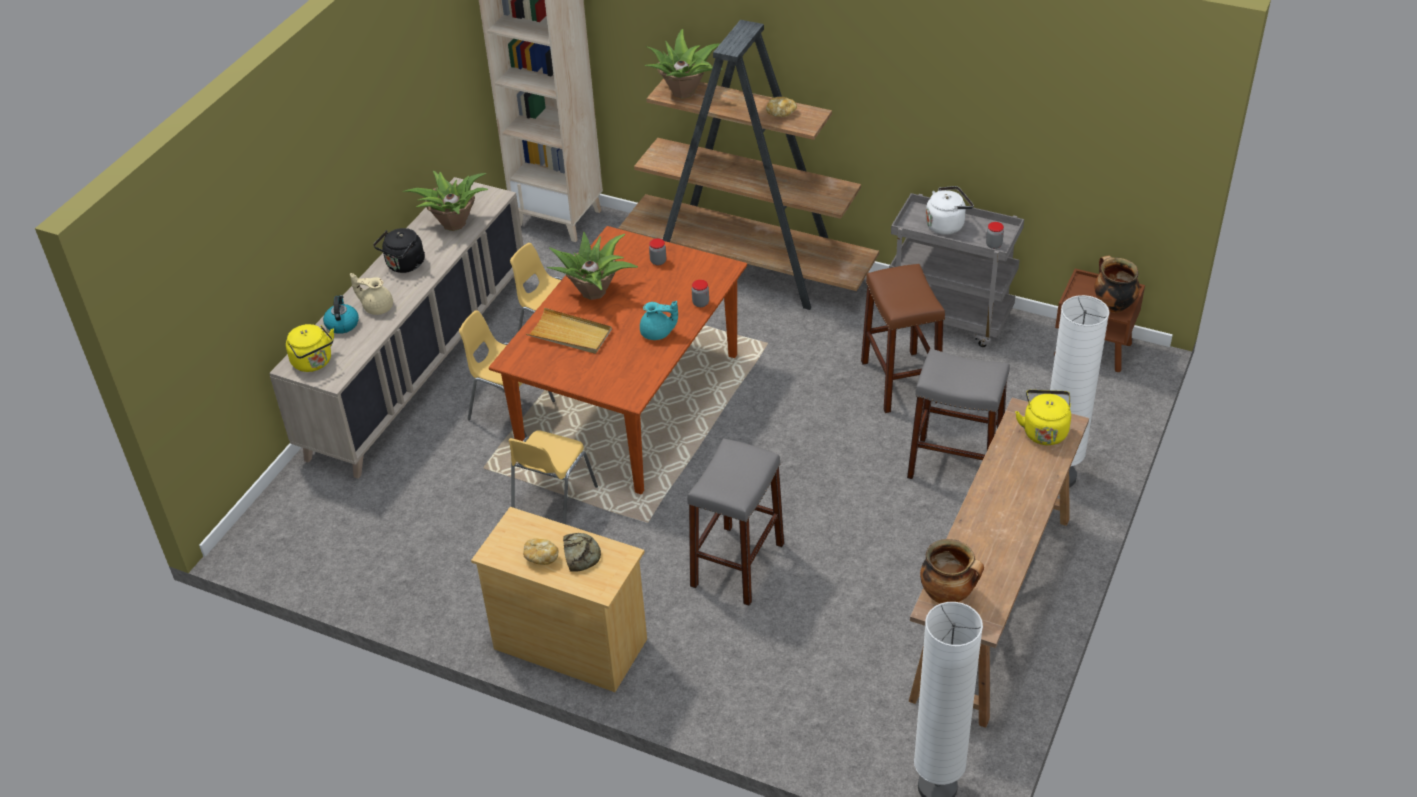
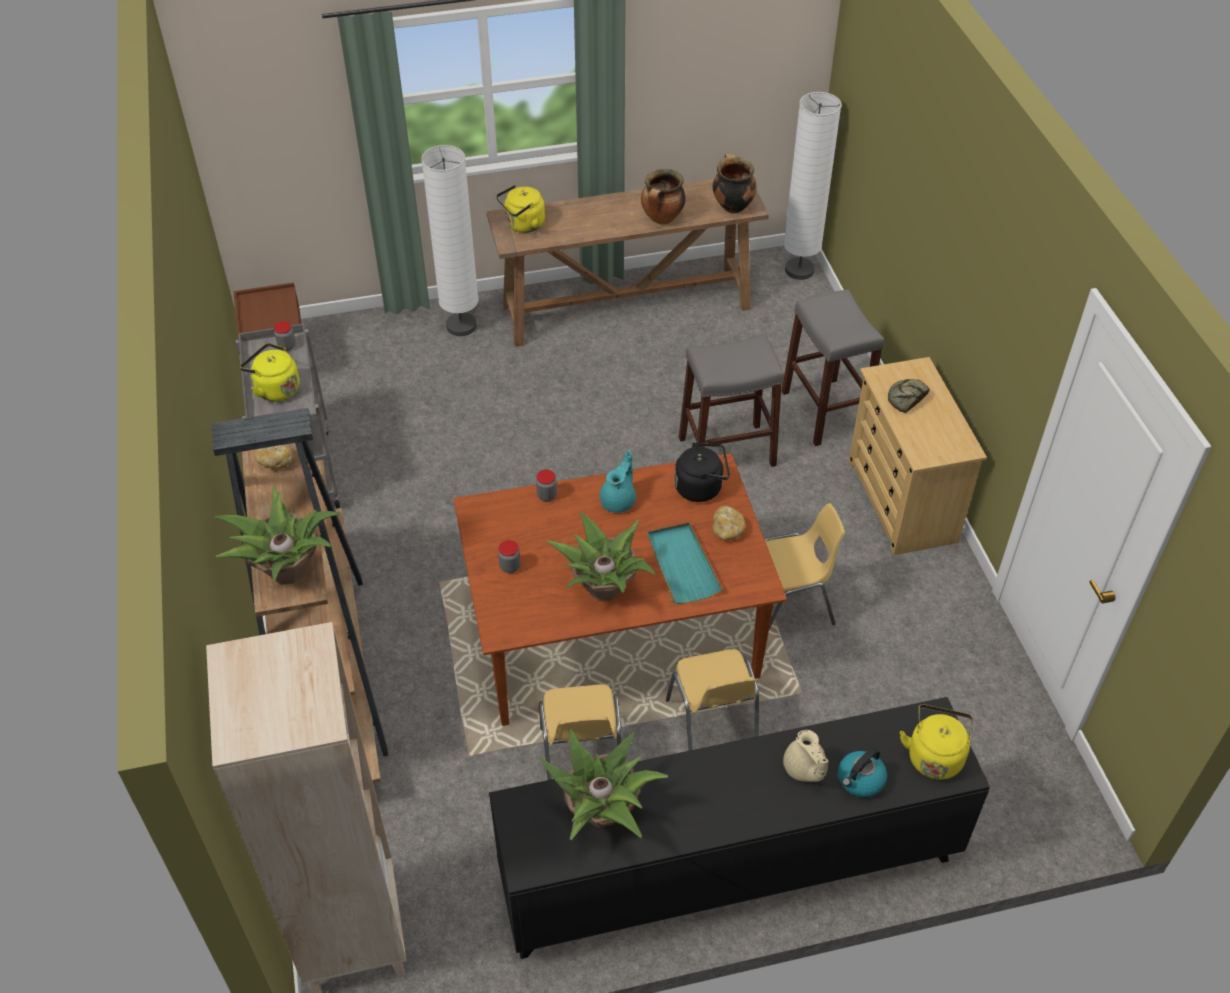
camera: 130 degrees left, 5 degrees up
(404, 265) = (718, 801): black kettle -> black kettle (701, 487)
(418, 366) = (729, 871): beige cabinet -> black cabinet
(541, 557) = (935, 418): bread -> bread (727, 530)
(570, 334) = (682, 565): beige tray -> turquoise tray
(657, 333) = (619, 501): turquoise teapot -> turquoise teapot turned 60 degrees clockwise
(900, 381) = (419, 463): brown stool -> none
(947, 224) = (275, 389): white kettle -> yellow kettle
(954, 465) = (499, 384): grey stool -> grey stool (825, 411)
(1112, 305) = (275, 302): cooking pot -> cooking pot (662, 219)

